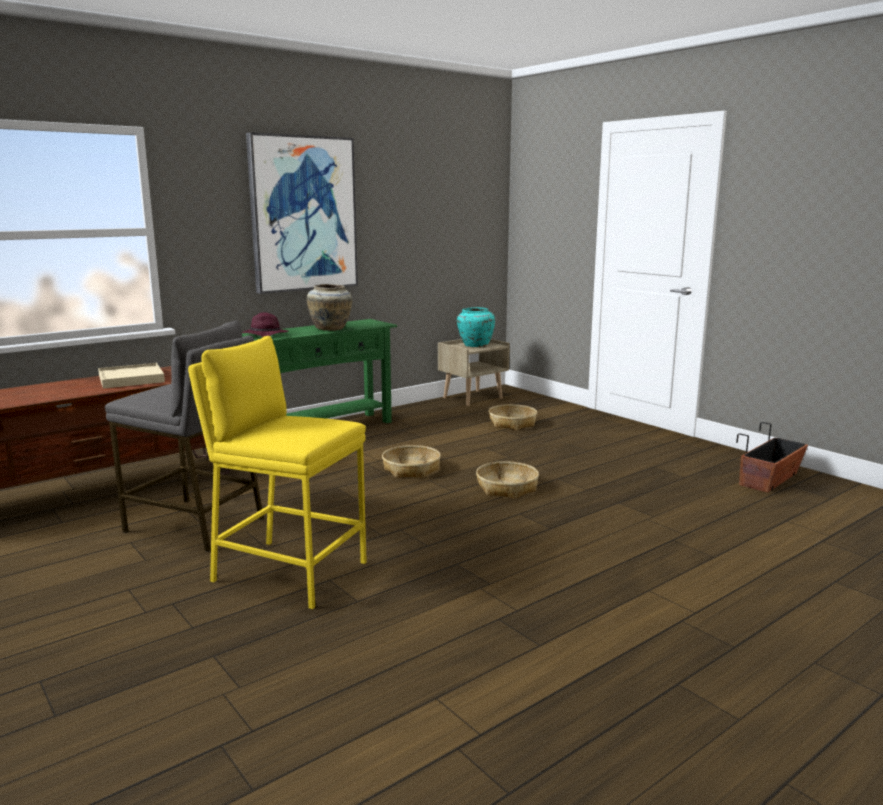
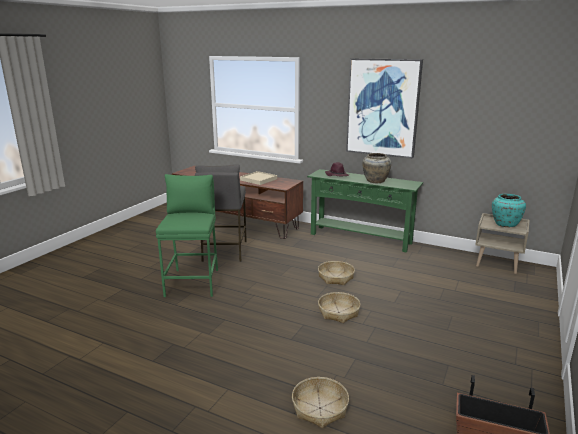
camera: 65 degrees right, 5 degrees up
(289, 571) = (193, 282): yellow stool -> green stool
(512, 423) = (463, 289): basket -> basket (320, 408)

